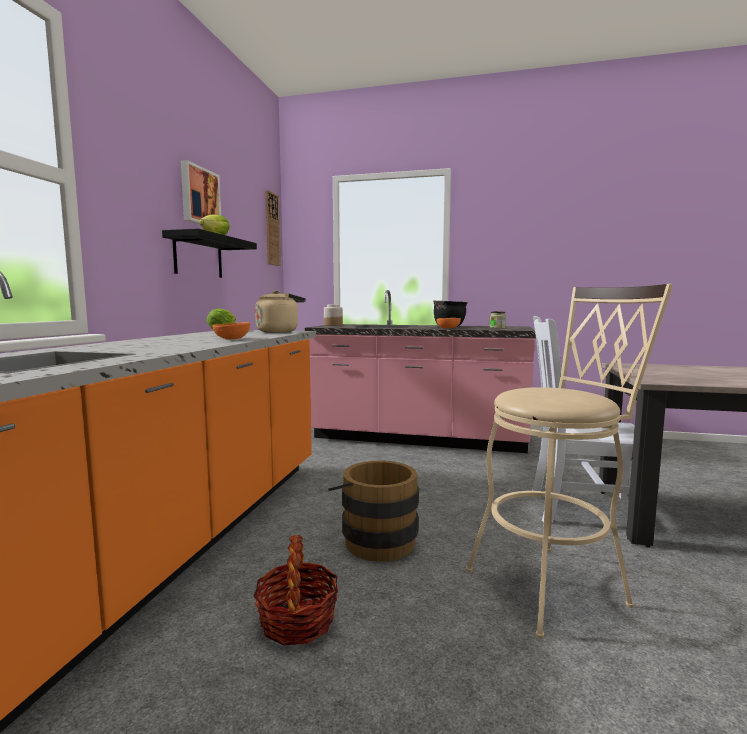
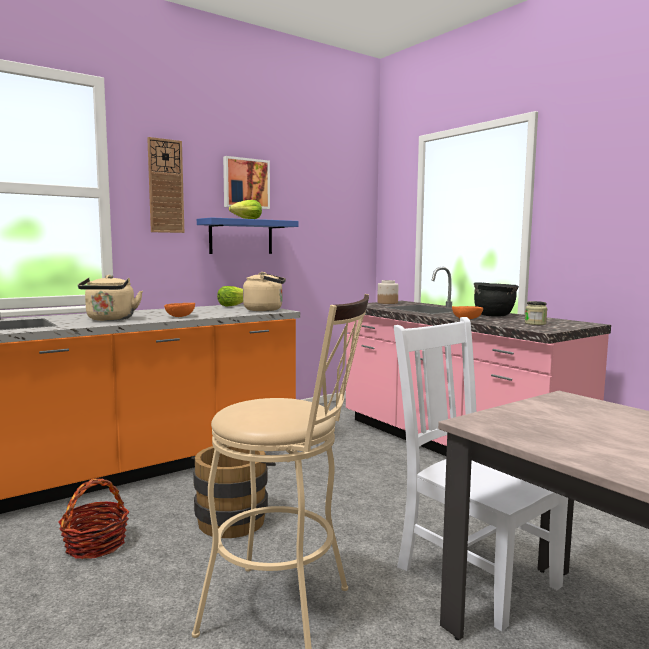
camera: 40 degrees right, 0 degrees up
(168, 345) = (110, 319): none -> beige kettle
(198, 256) = (241, 237): black shelf -> blue shelf
(272, 229) = (357, 199): wall clock -> wall clock (165, 186)

